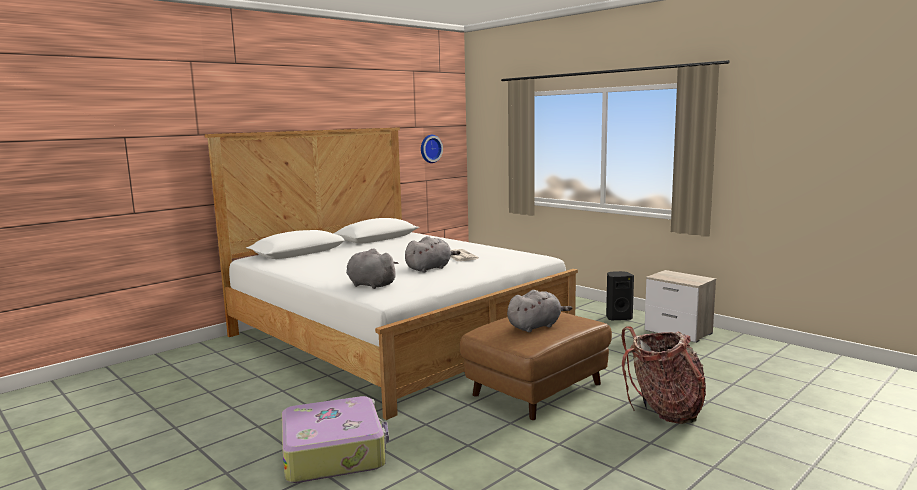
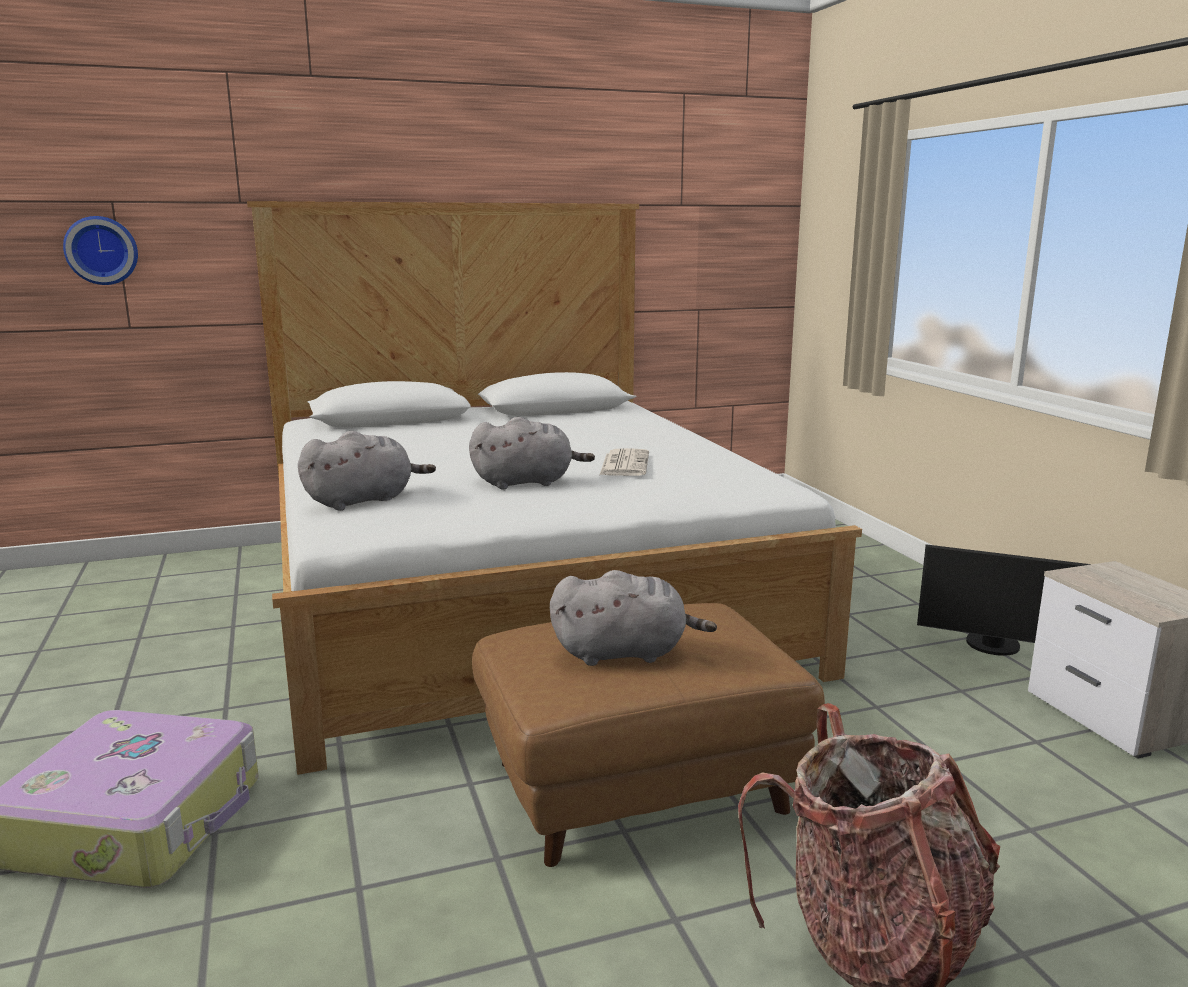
camera: 25 degrees right, 5 degrees up
(370, 285) = (363, 501): grey plush toy -> grey plush toy turned 90 degrees clockwise
(430, 148) = (710, 248): wall clock -> wall clock (102, 250)
(618, 317) = (993, 646): black speaker -> monitor

